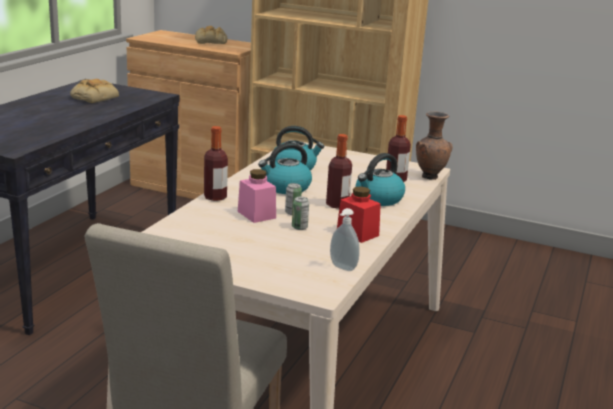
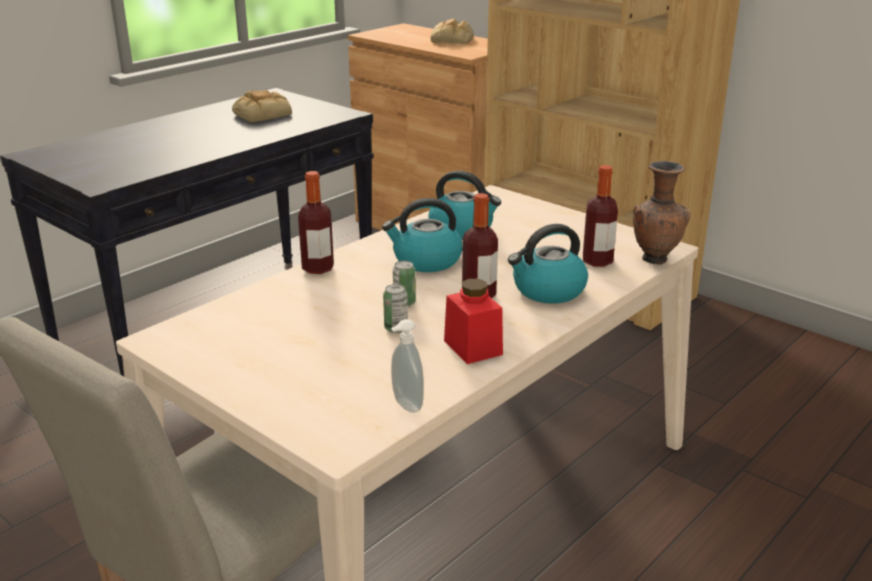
camera: 20 degrees right, 5 degrees up
(256, 214) = (351, 301): pink jar -> none

